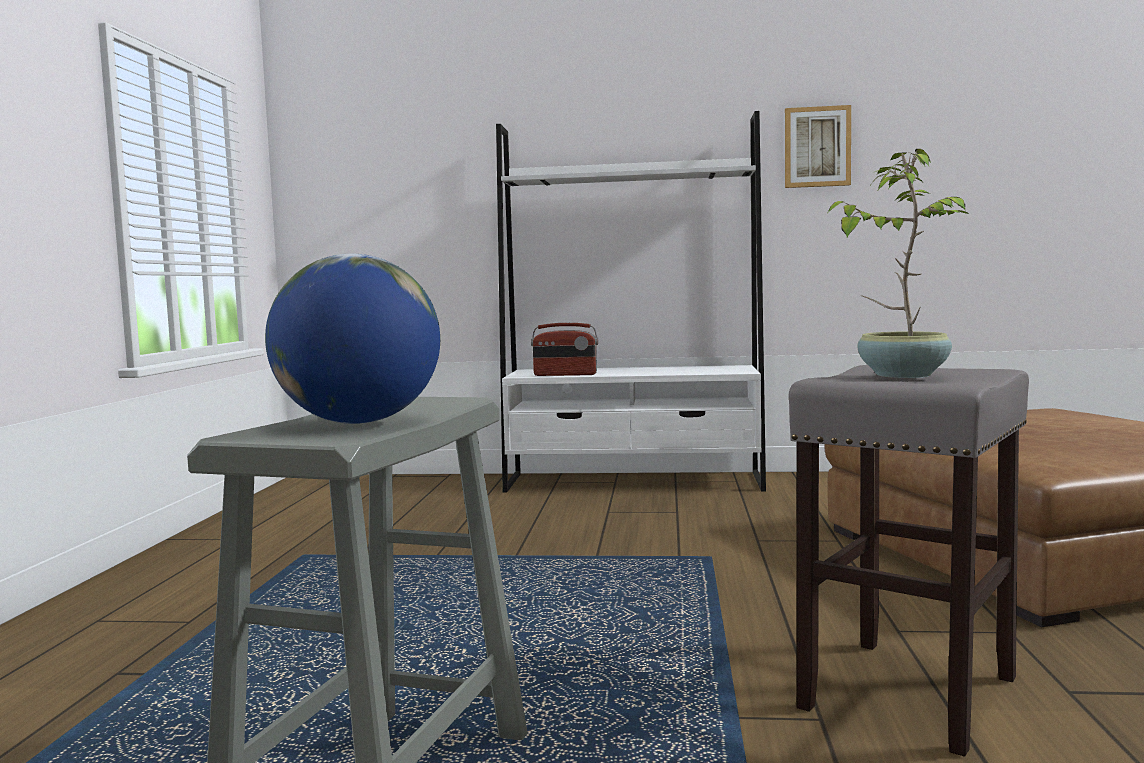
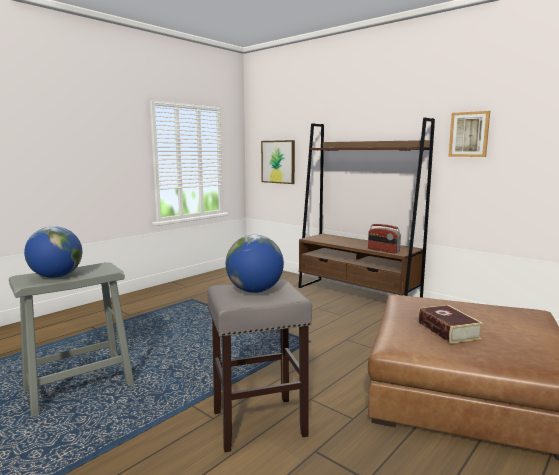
camera: 35 degrees right, 5 degrees up
(381, 219) = (278, 162): none -> picture
(565, 375) = (326, 241): radio -> radio (383, 250)
(634, 482) = (357, 295): white bookcase -> brown bookcase
(901, 375) = (255, 291): potted plant -> globe
(1055, 436) = (448, 330): none -> book

